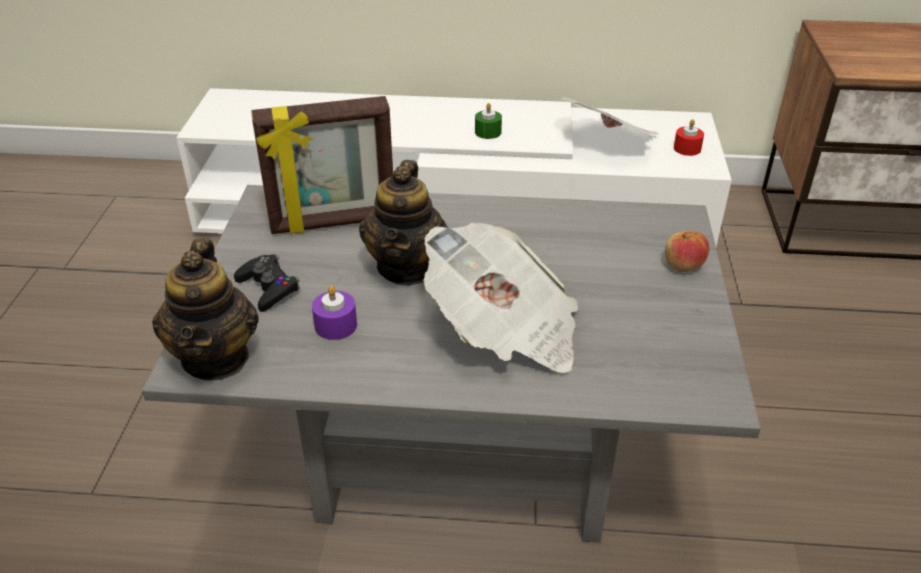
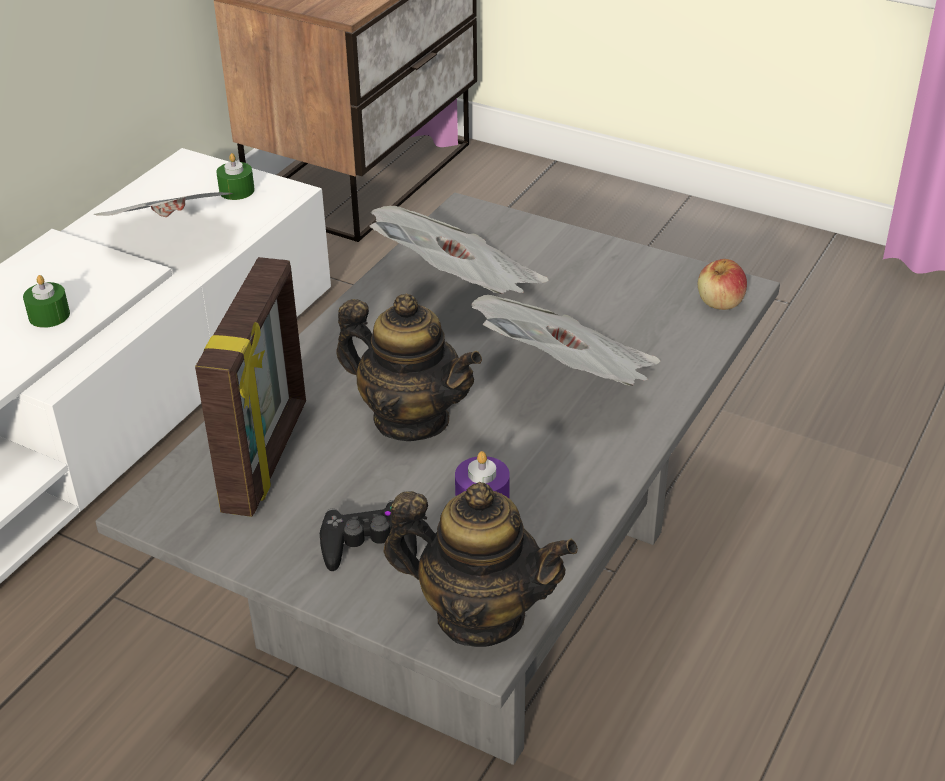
camera: 65 degrees left, 0 degrees up
(577, 245) = (461, 290): none -> newspaper
(683, 265) = (542, 240): apple -> apple (720, 302)
(687, 148) = (237, 190): red candle -> green candle

